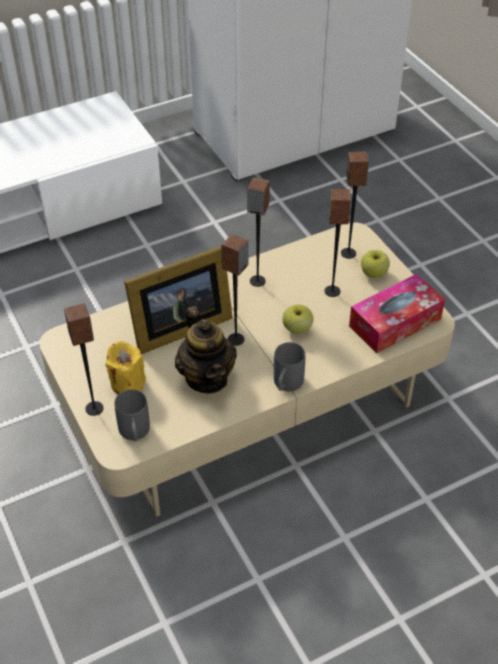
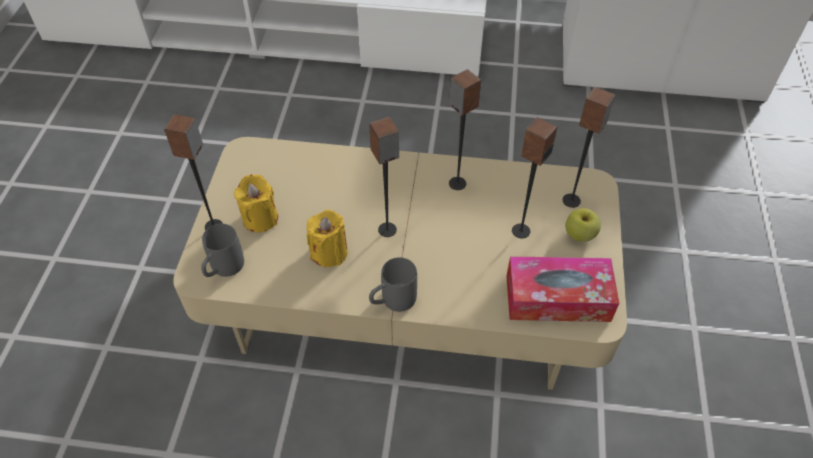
camera: 35 degrees right, 5 degrees up
(177, 328) = (346, 190): picture frame -> none
(207, 378) = (329, 252): teapot -> yellow candle
(297, 329) = (453, 251): apple -> none

